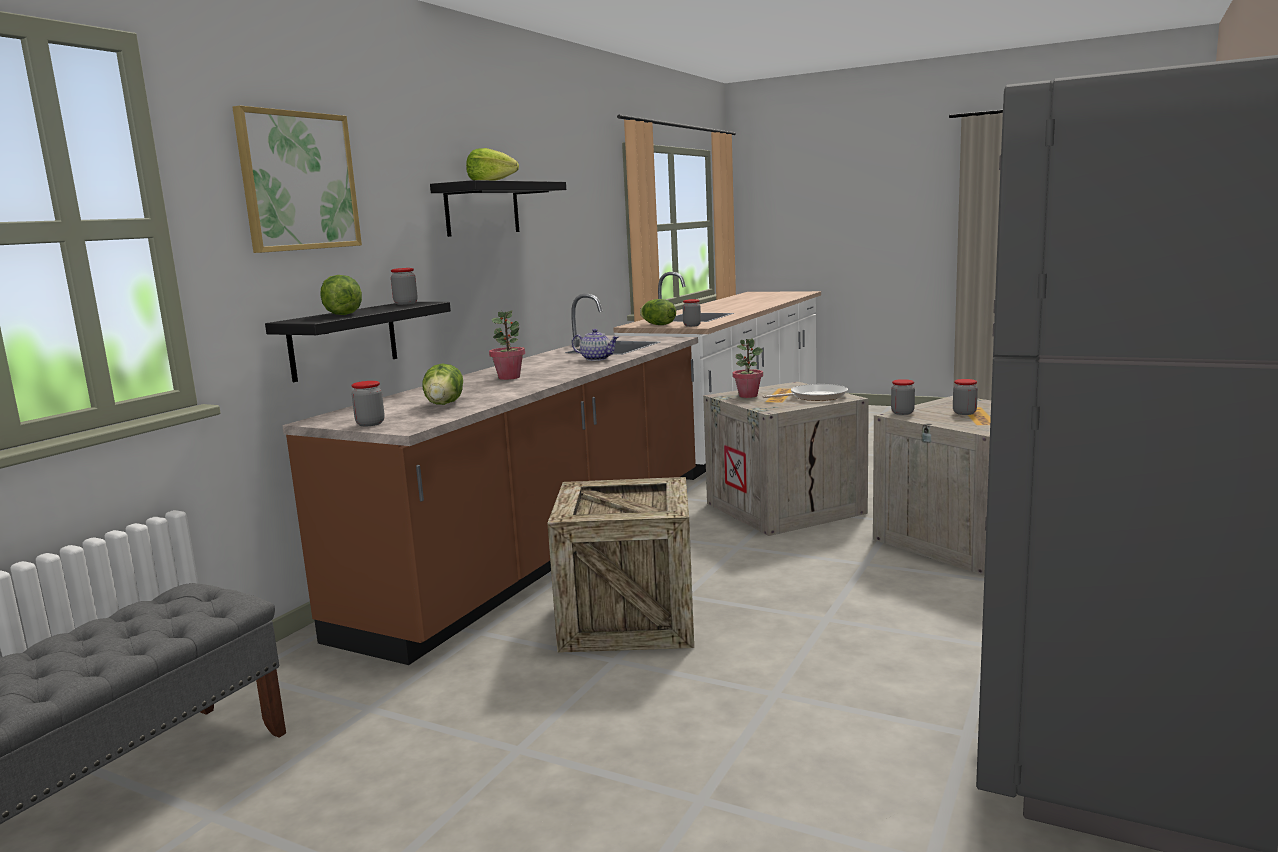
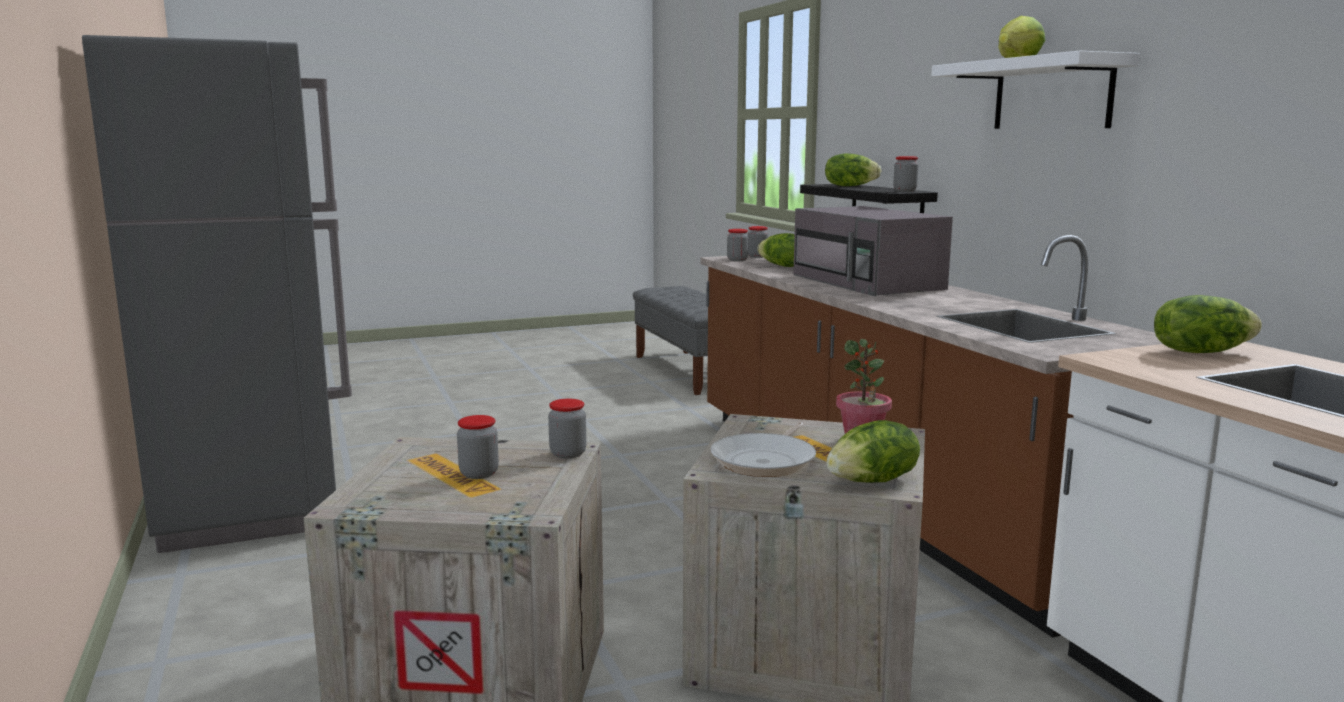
camera: 130 degrees right, 0 degrees up
(298, 181) = (877, 76): picture -> none
(482, 209) = (1052, 94): black shelf -> white shelf
(509, 377) = (868, 282): potted plant -> grey microwave
(597, 359) = (919, 306): teapot -> none
(628, 620) = (665, 473): crate -> none
(692, 325) = (1132, 358): jar -> jar (737, 260)
(794, 386) = (873, 481): none -> lettuce

